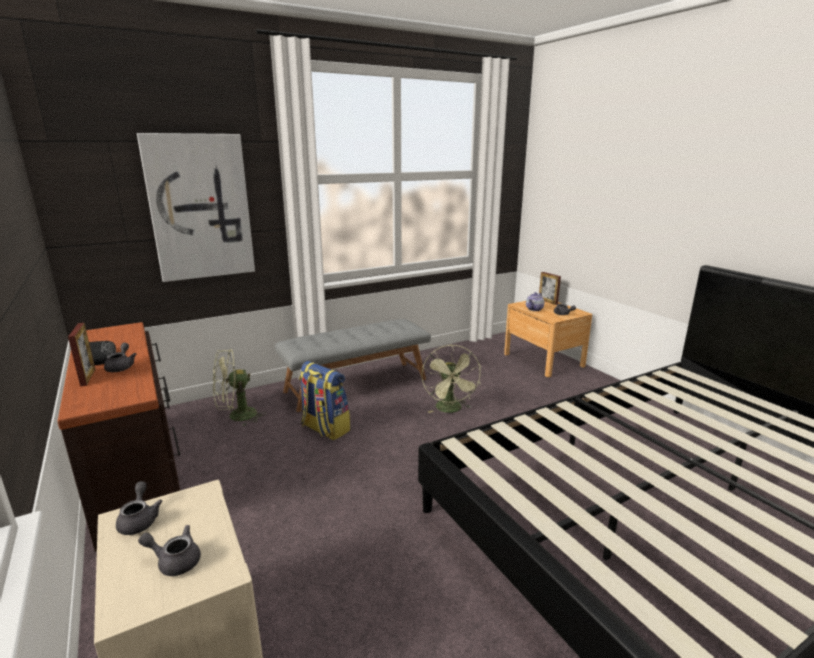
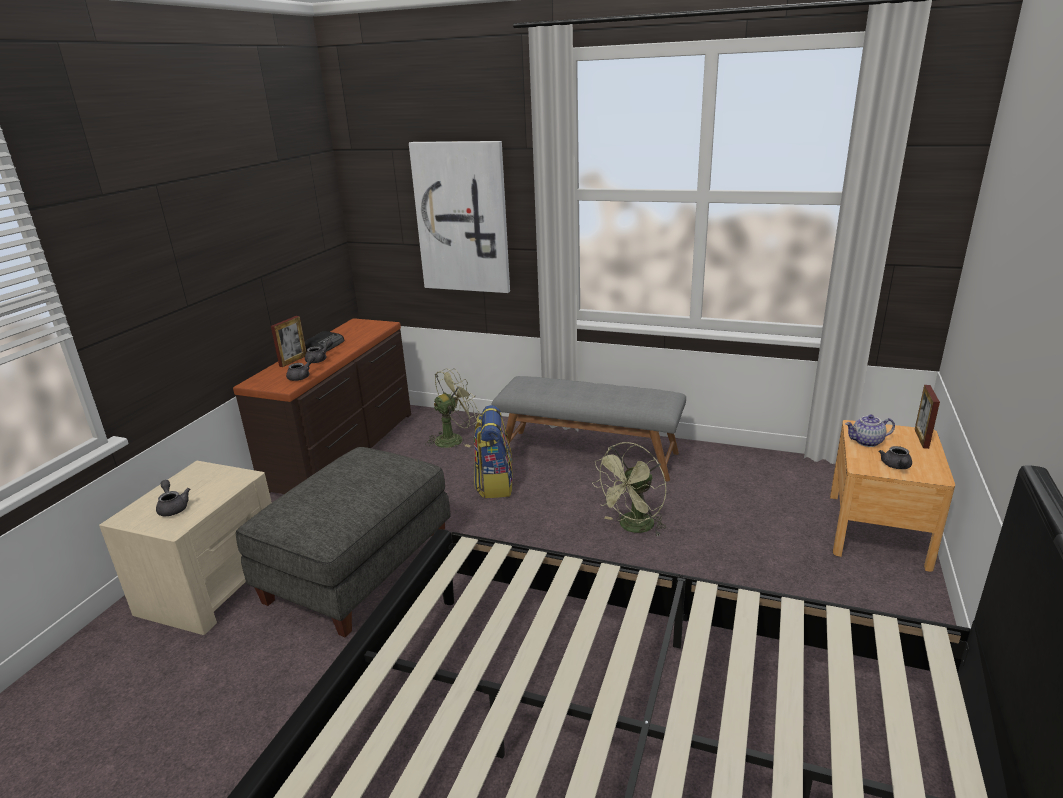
camera: 50 degrees right, 5 degrees up
(140, 520) = (201, 474): grey teapot -> grey teapot (302, 376)
(236, 417) = (454, 439): green fan -> green fan turned 120 degrees clockwise
(321, 537) = (358, 568): none -> grey ottoman

